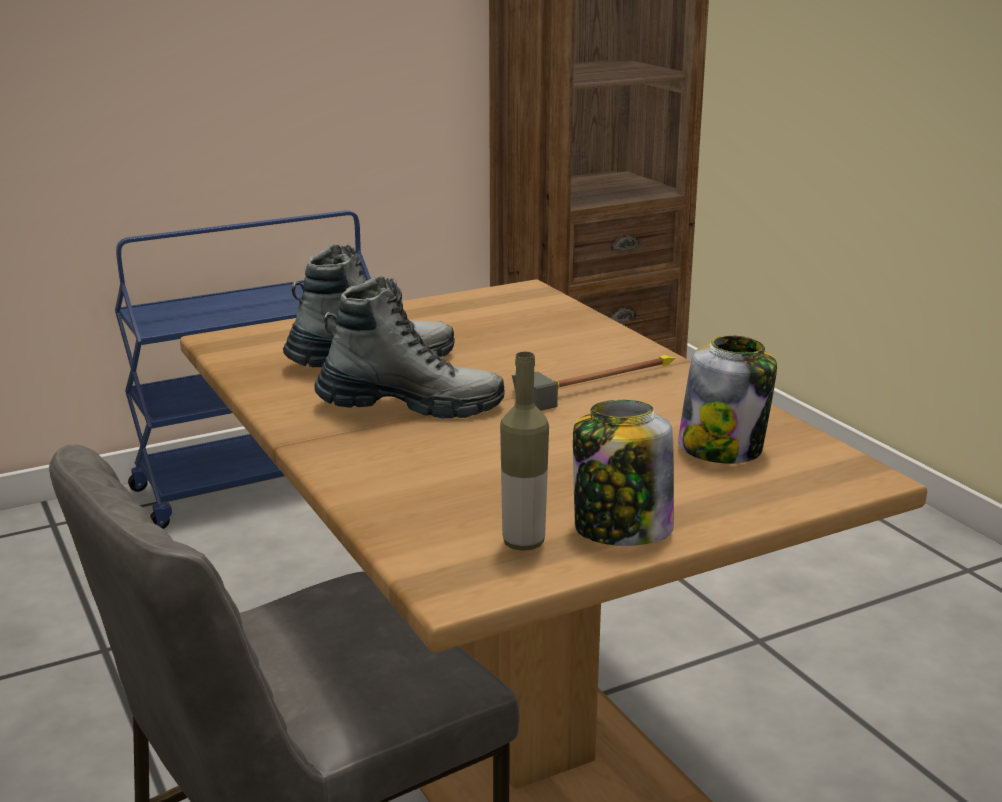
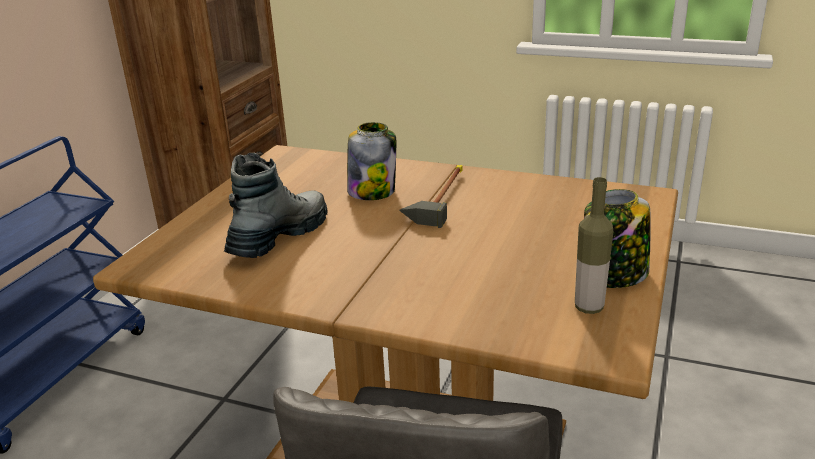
camera: 40 degrees left, 5 degrees up
(410, 406) = (365, 255): boot -> none
(722, 449) = (568, 207): jar -> jar (372, 191)

